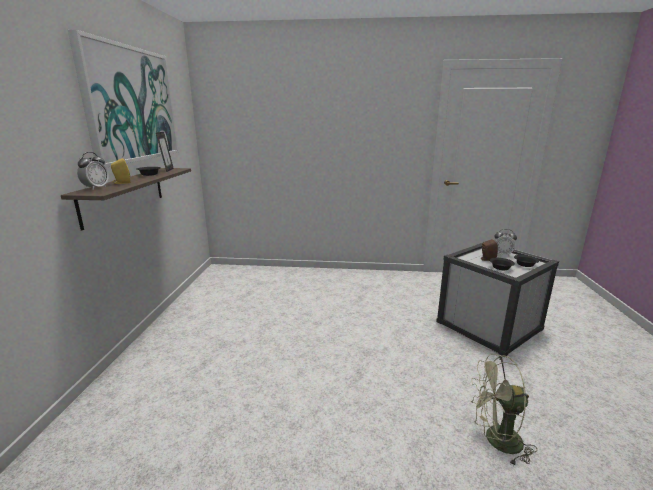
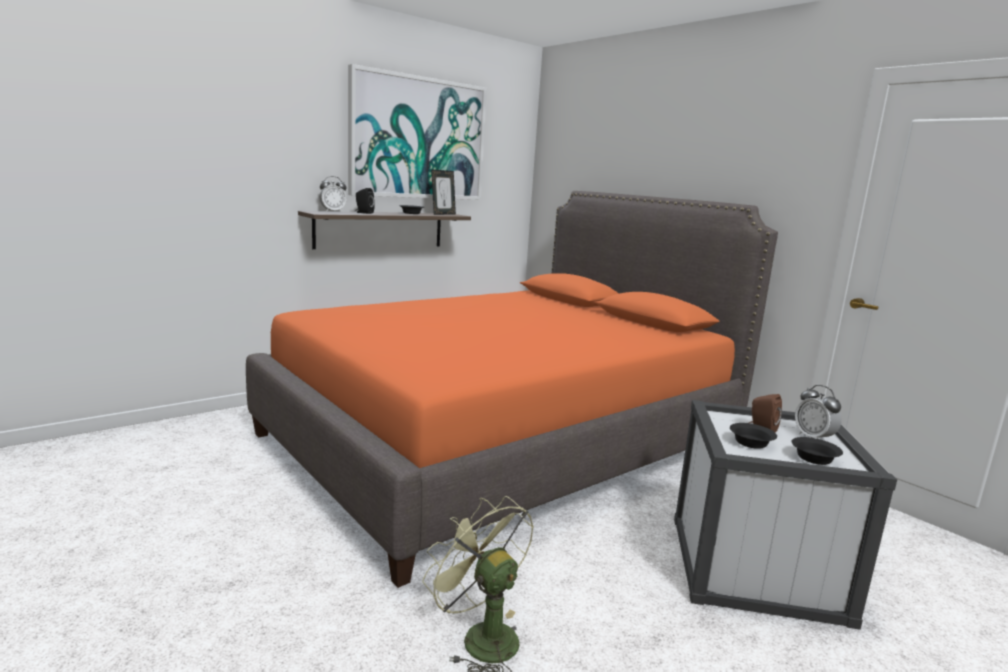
camera: 45 degrees right, 5 degrees down
(121, 183) = (363, 213): yellow speaker -> black speaker
(305, 325) = (503, 442): none -> orange bed

